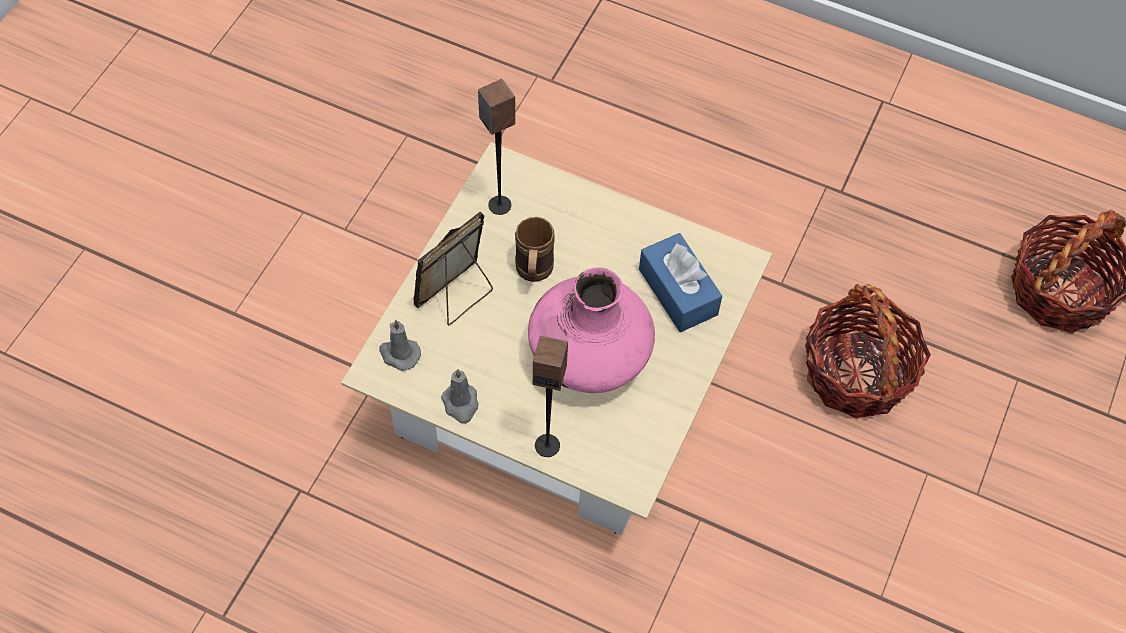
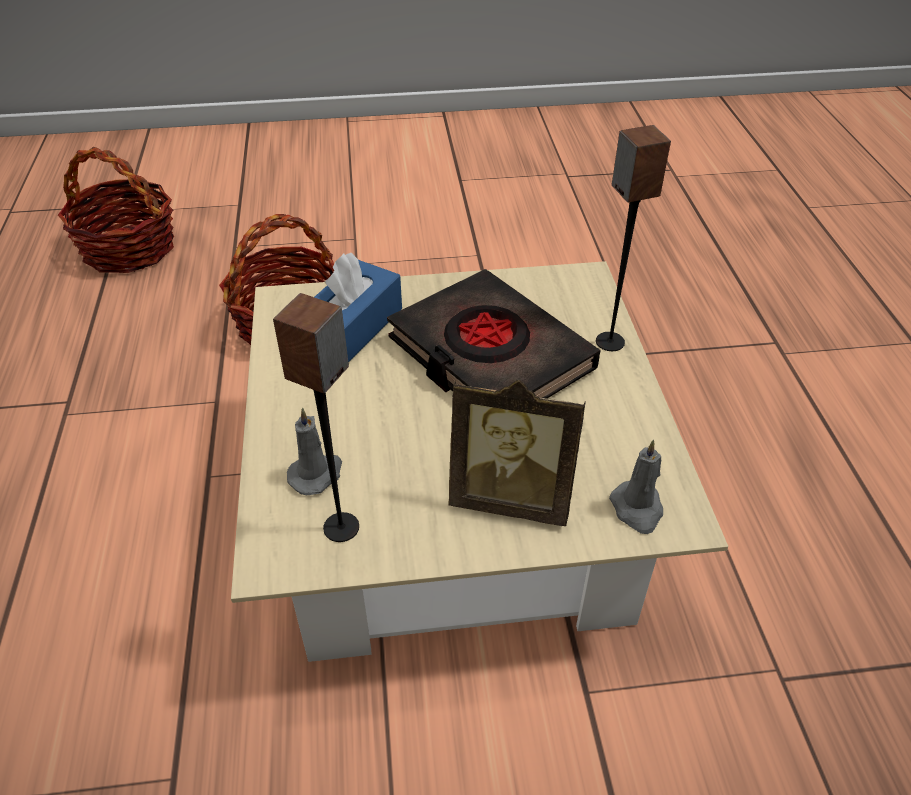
camera: 120 degrees left, 15 degrees down
(461, 404) = (637, 423): grey candle -> grey candle (316, 474)
(533, 274) = (422, 444): brown mug -> none
(588, 358) = (489, 355): pink vase -> black book

